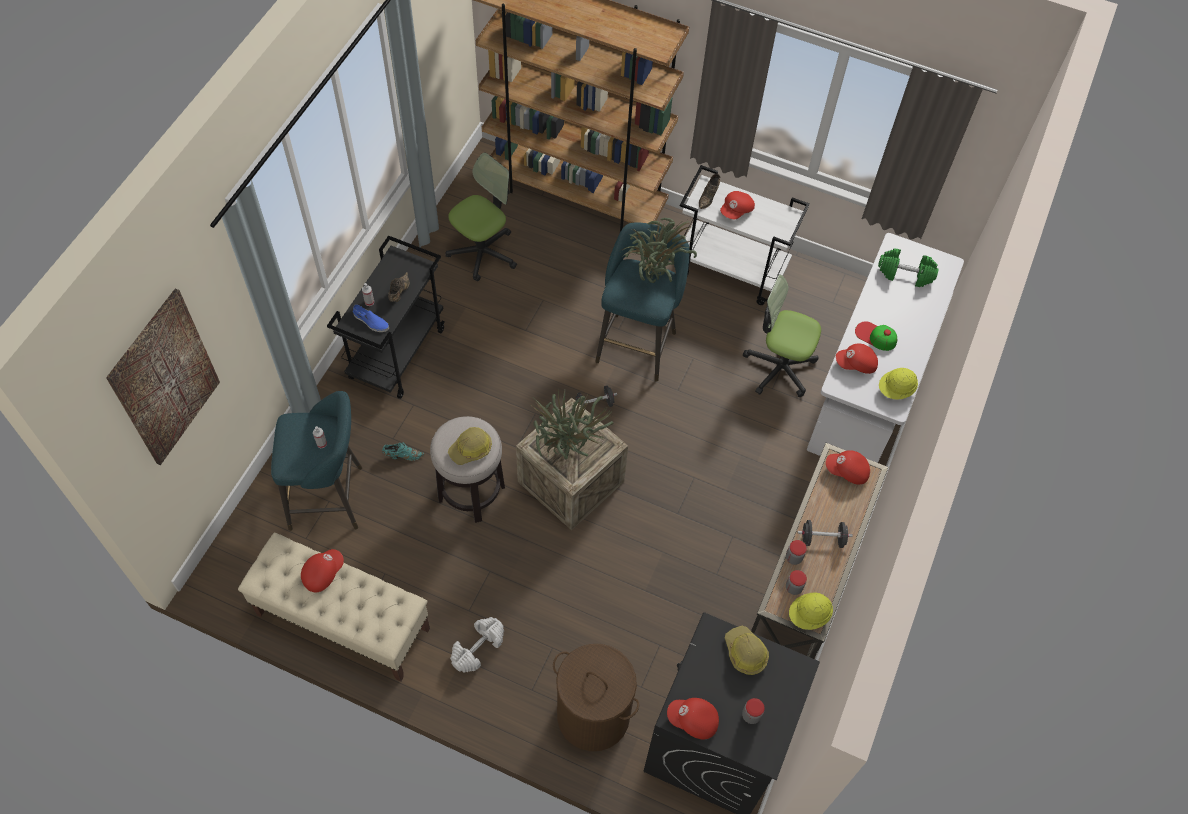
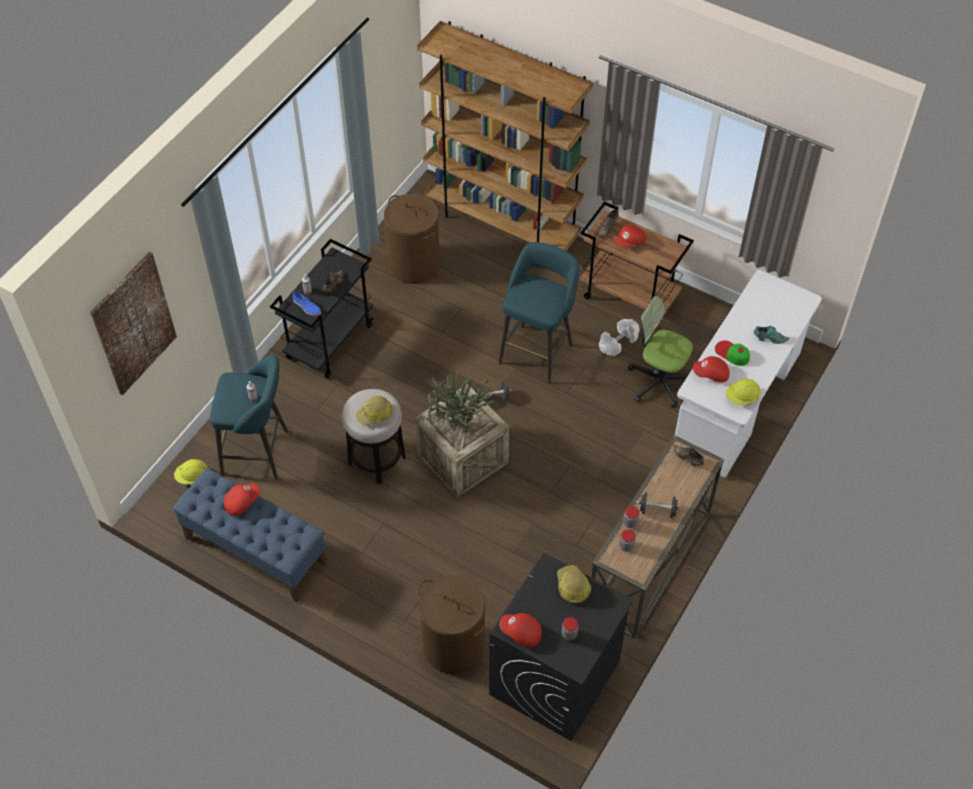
camera: 10 degrees right, 5 degrees down
(342, 622) = (255, 551): beige bench -> blue bench
(402, 456) = (323, 424): turquoise shoe -> turquoise shoe (768, 339)
(478, 648) = (364, 583): white dumbbell -> white dumbbell (618, 342)
(483, 252) = (414, 265): office chair -> brown laundry basket
(653, 277) = (548, 290): potted plant -> none
(732, 270) = (630, 297): white cart -> brown cart
(808, 615) = (635, 569): yellow hard hat -> yellow hard hat (192, 477)
(847, 471) = (688, 459): red cap -> brown shoe
(905, 274) = (767, 305): green dumbbell -> none

